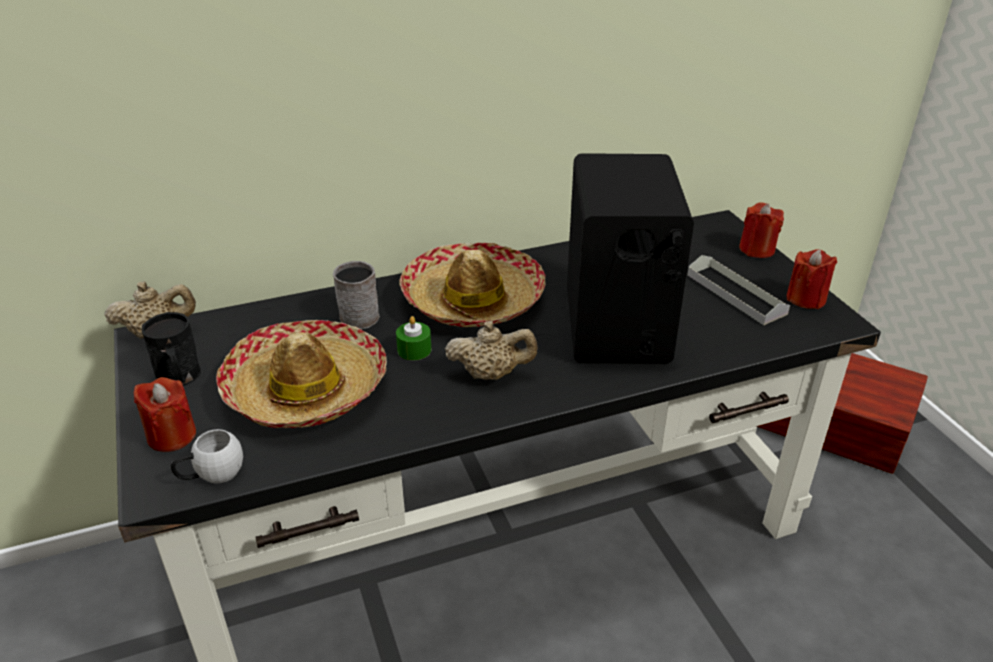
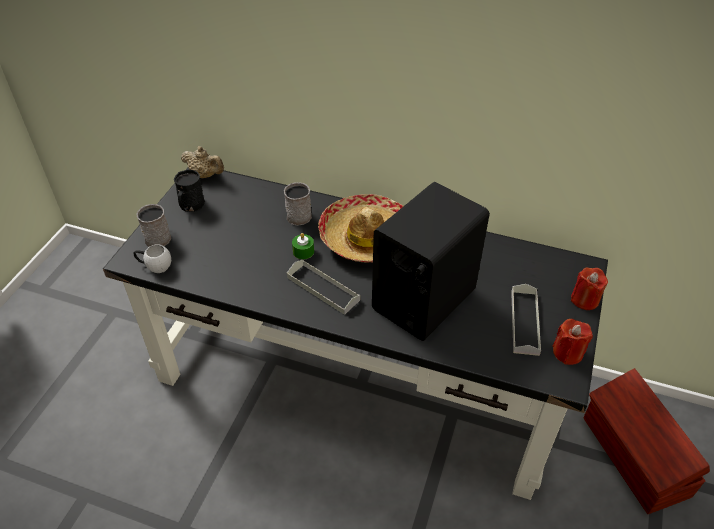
camera: 40 degrees right, 10 degrees up
(172, 436) = (159, 236): red candle -> grey mug
(306, 388) = (233, 244): hat -> none
(491, 374) = (323, 289): beige teapot -> grey tray

